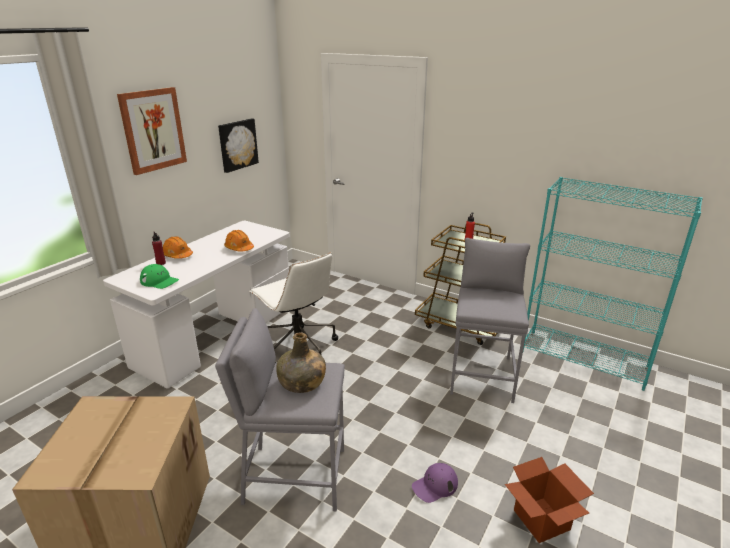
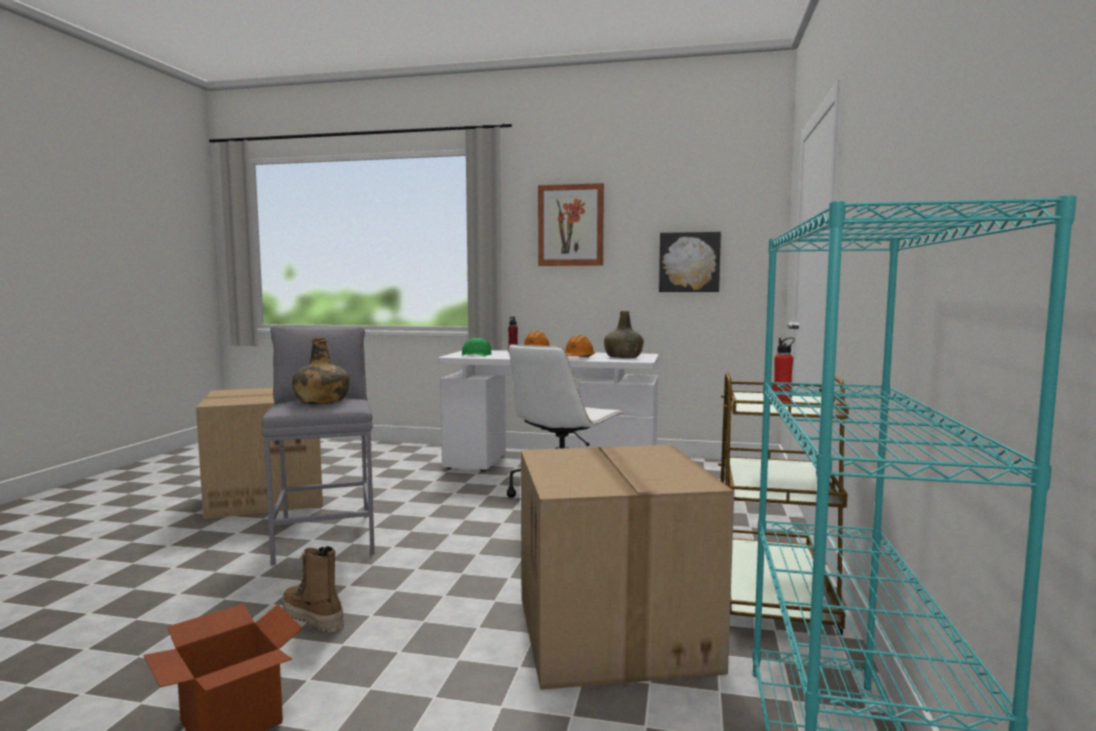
camera: 70 degrees right, 20 degrees down
(251, 233) = (623, 357): none -> green bottle
(435, 485) = (312, 618): purple cap -> boot
(482, 375) = (617, 633): grey stool -> cardboard box

